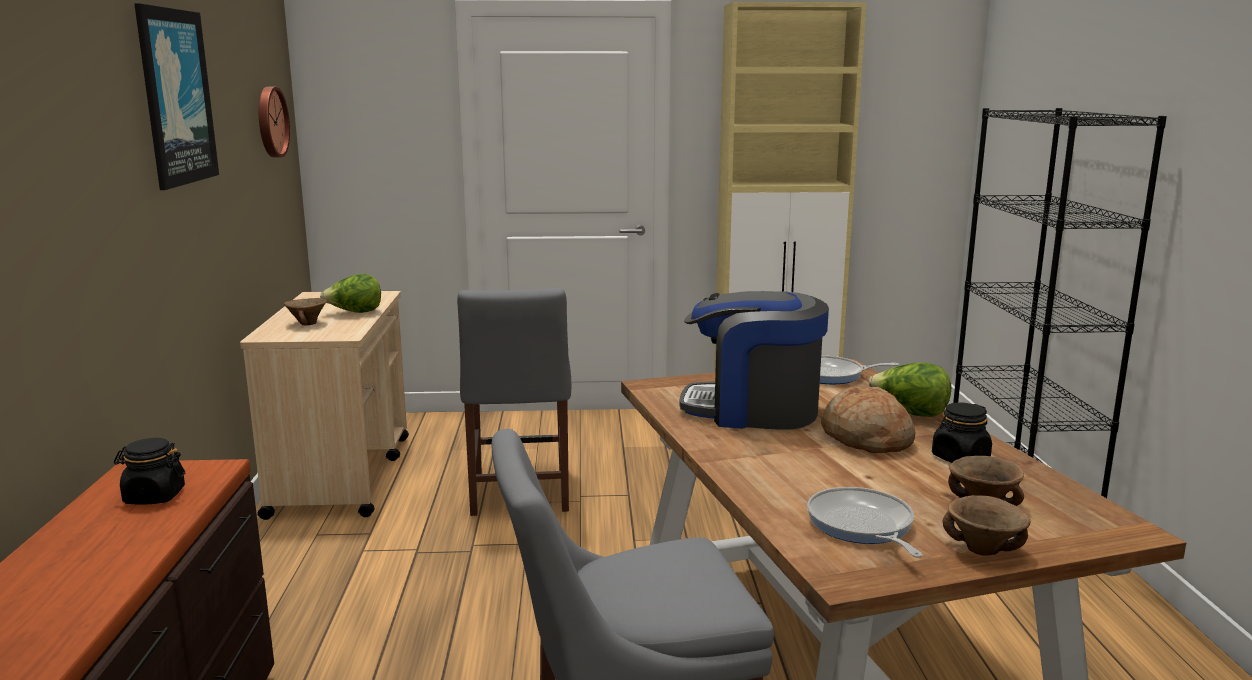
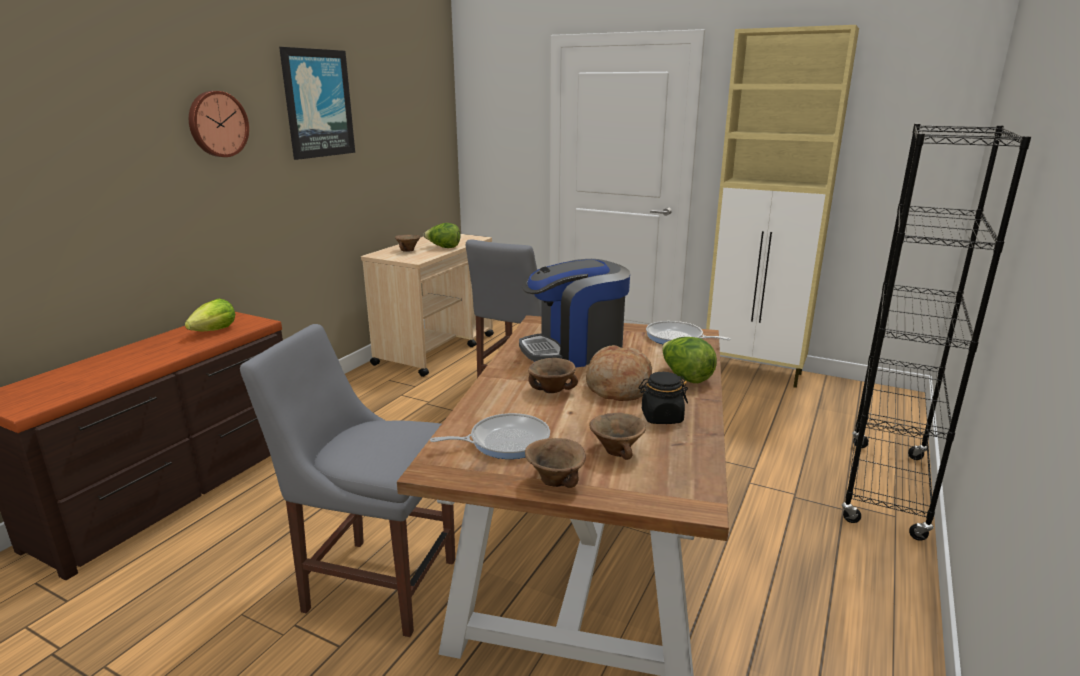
camera: 30 degrees right, 5 degrees up
(154, 497) = (215, 331): black jar -> lettuce
(270, 122) = (423, 120): wall clock -> wall clock (217, 124)
(752, 410) = (574, 351): coffee machine -> coffee machine turned 60 degrees counterclockwise
(809, 458) = (552, 390): none -> brown bowl
(862, 526) = (505, 441): frying pan -> frying pan turned 60 degrees clockwise

